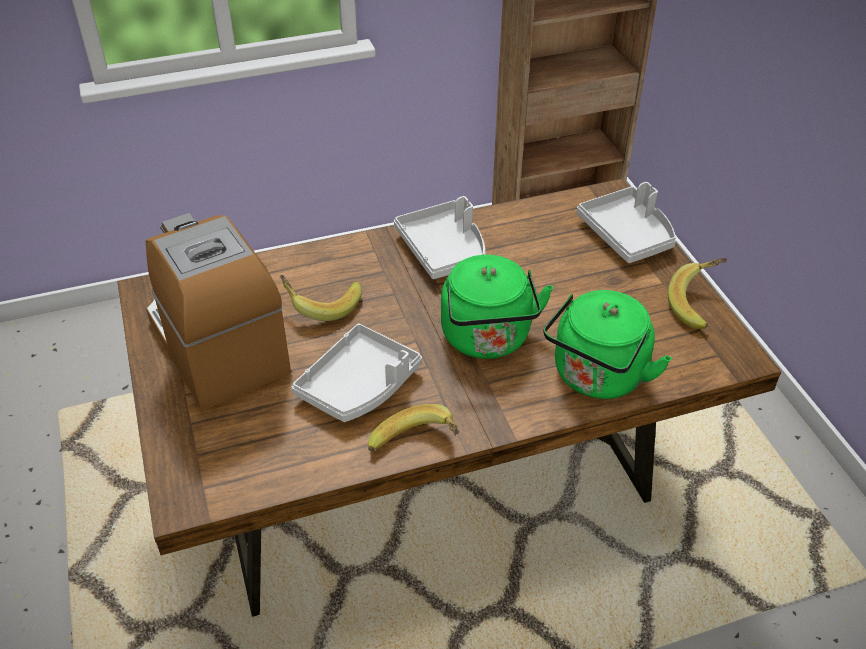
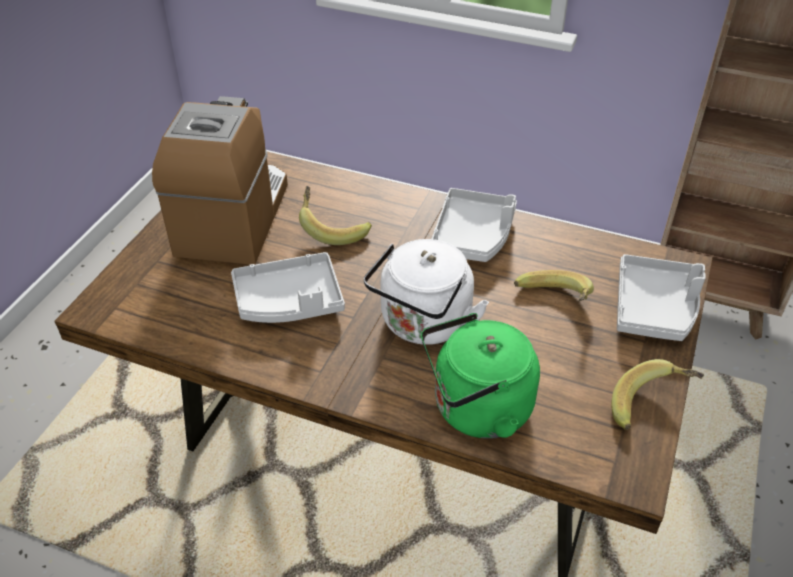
camera: 40 degrees right, 0 degrees up
(417, 447) = (274, 371): banana -> banana (553, 303)
(488, 339) = (423, 324): green kettle -> white kettle

